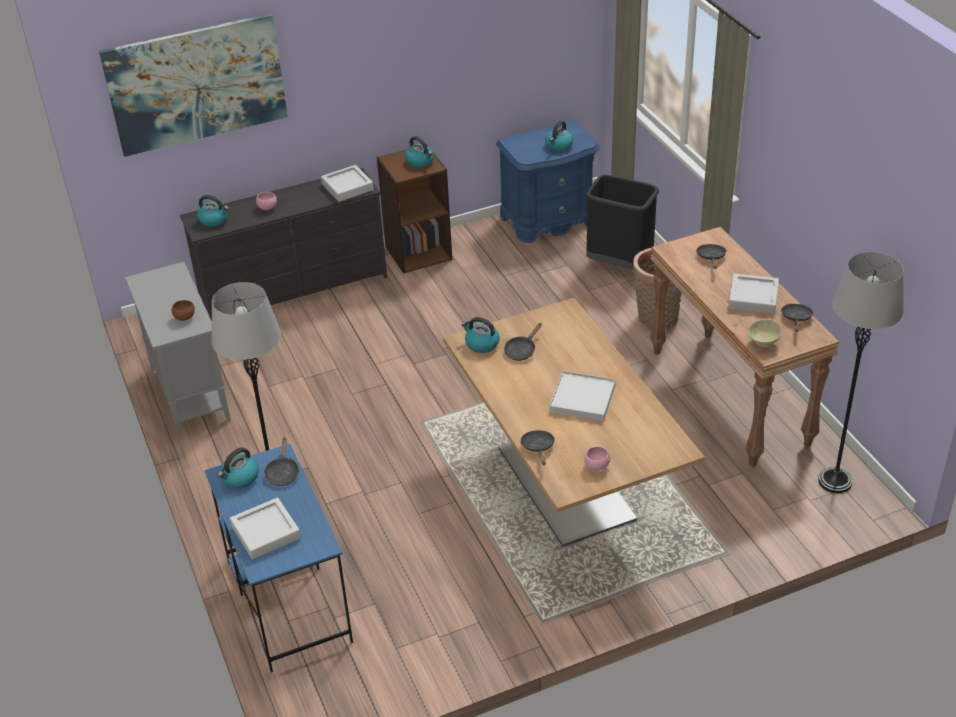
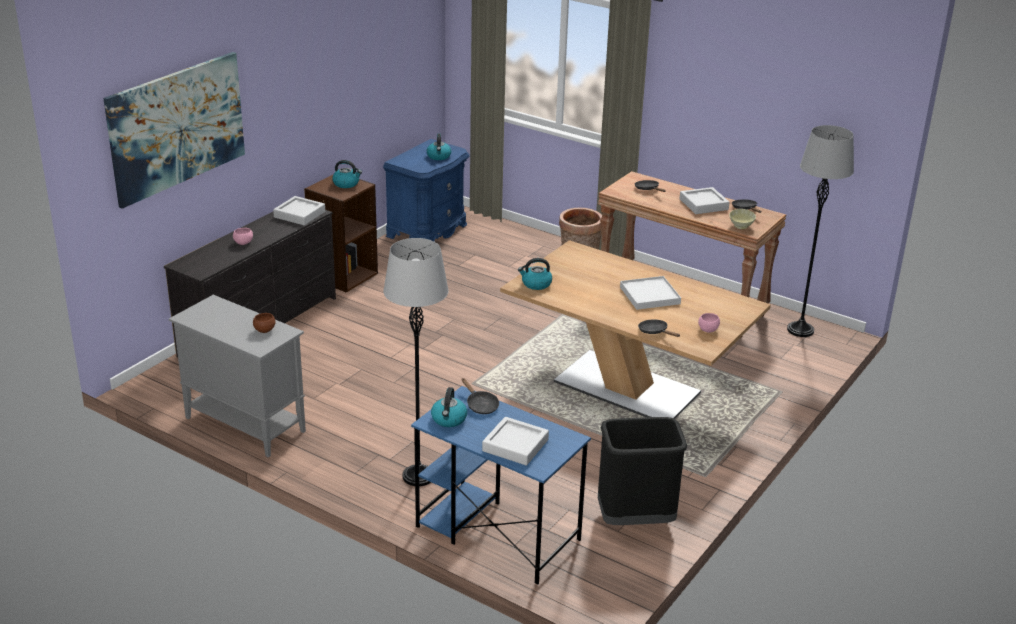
camera: 35 degrees left, 10 degrees down
(214, 220) = (203, 262): kettle -> none
(521, 350) = (571, 280): black frying pan -> none
(620, 264) = (514, 244): black trash can -> black trash can (635, 520)

